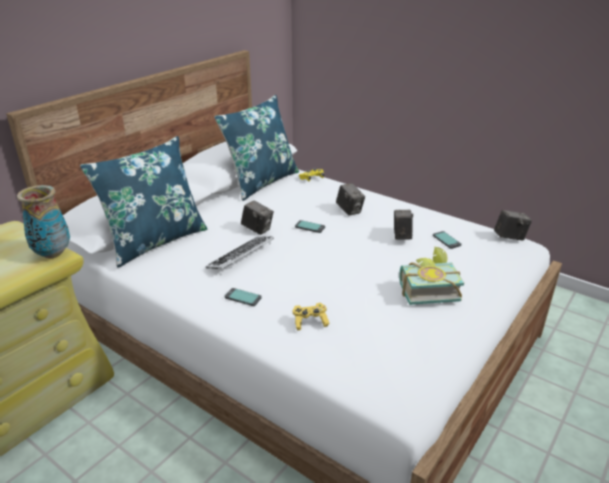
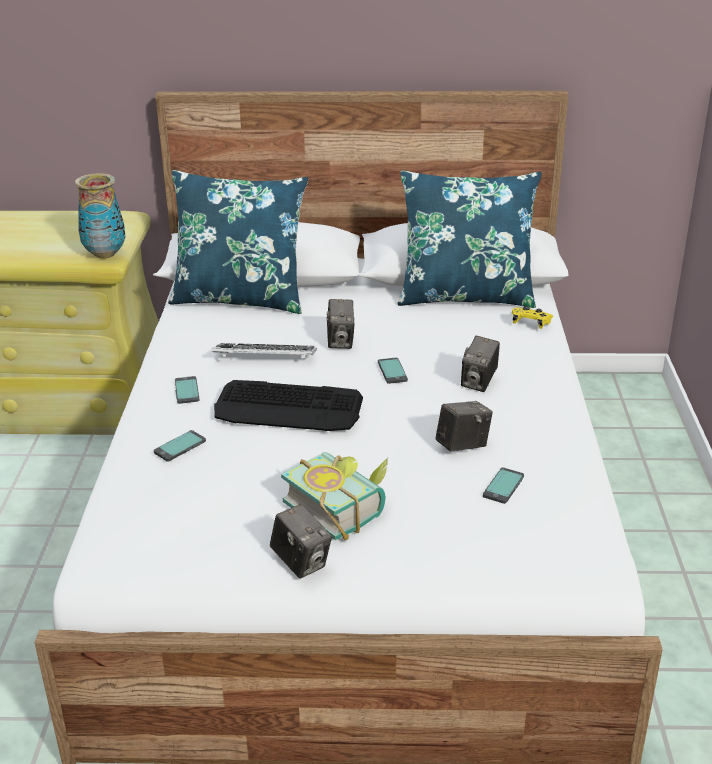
camera: 55 degrees right, 0 degrees up
(310, 321) = (180, 447): yellow game controller -> phone
(313, 268) = (289, 408): none -> keyboard
(509, 237) = (596, 543): camera -> camera (301, 562)

